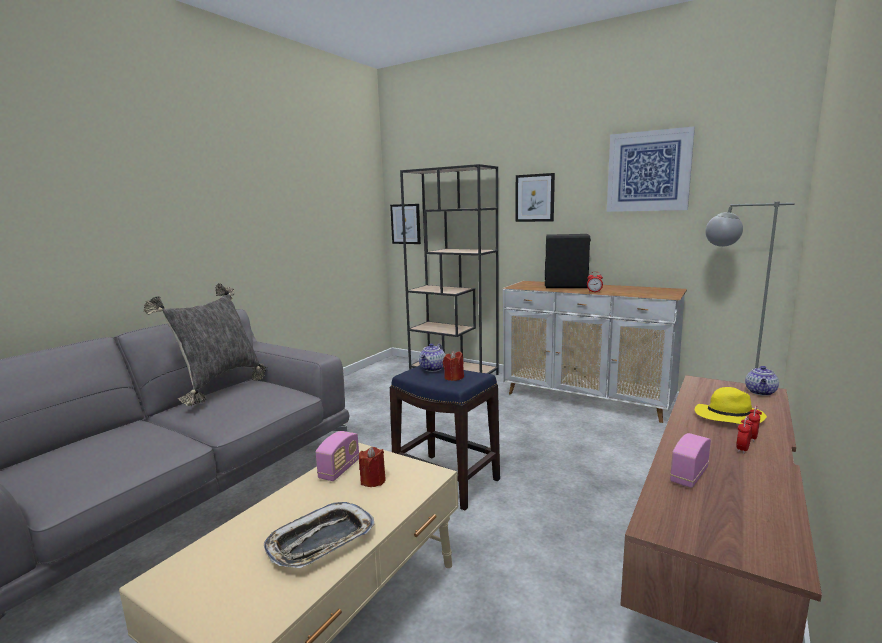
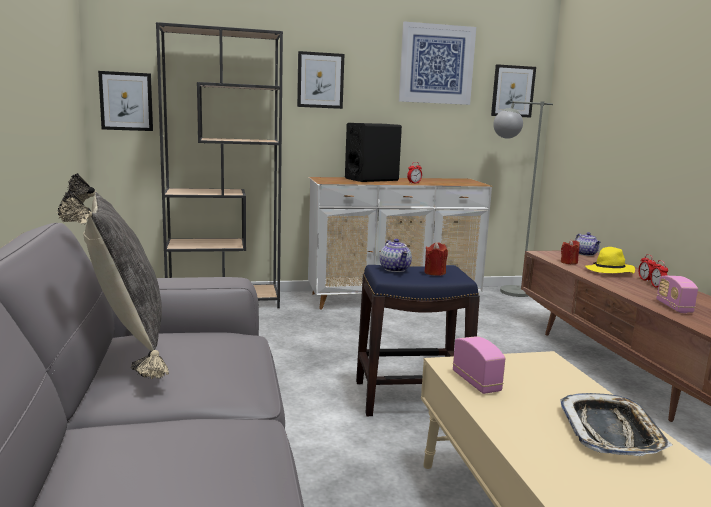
camera: 45 degrees left, 0 degrees up
(373, 480) = (523, 379): red candle -> red candle (568, 262)
(748, 191) = (513, 91): none -> picture

